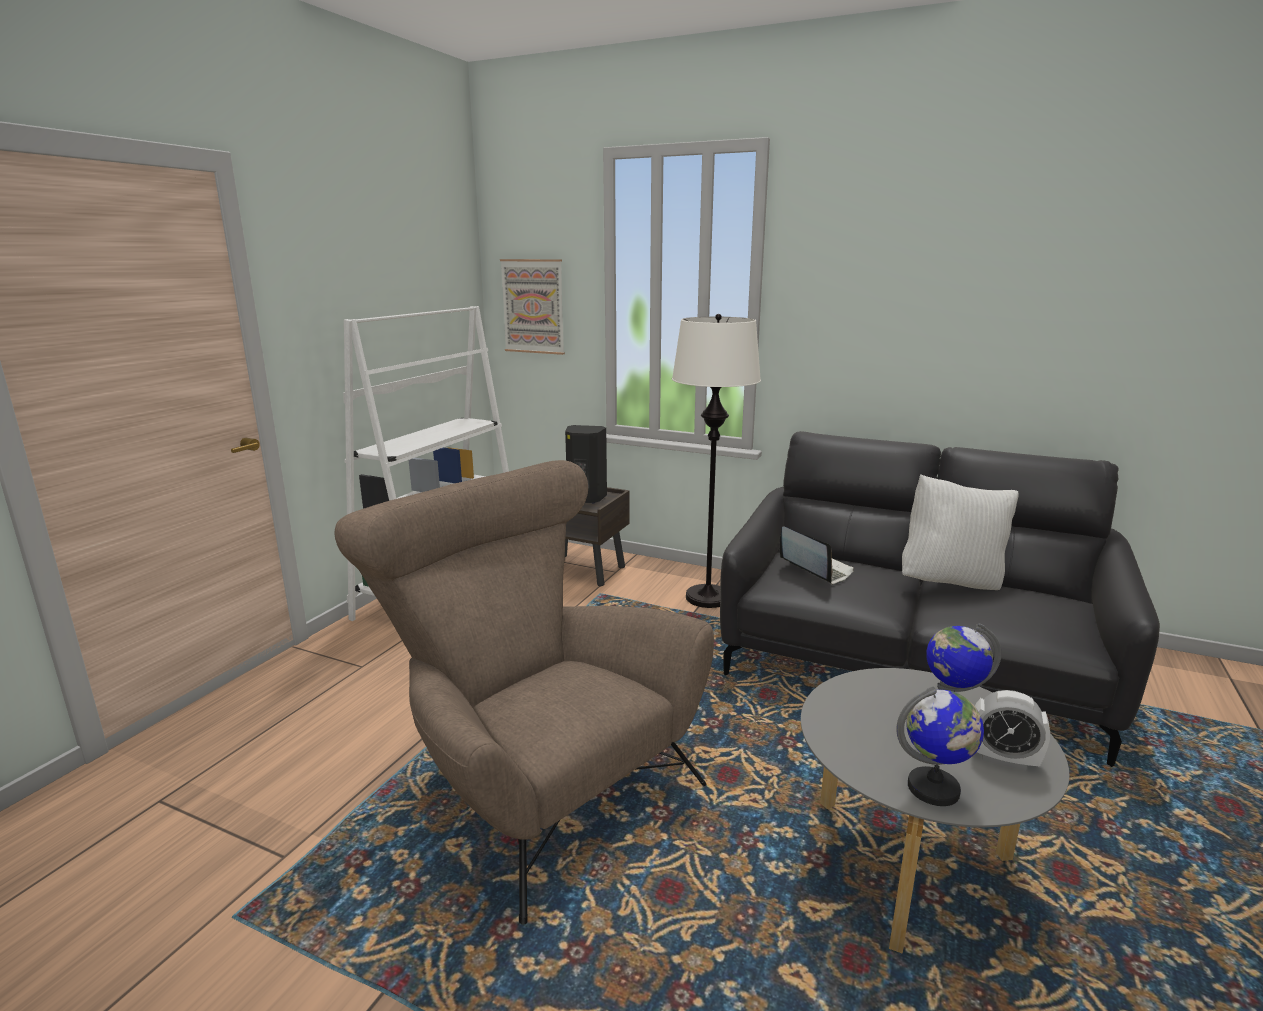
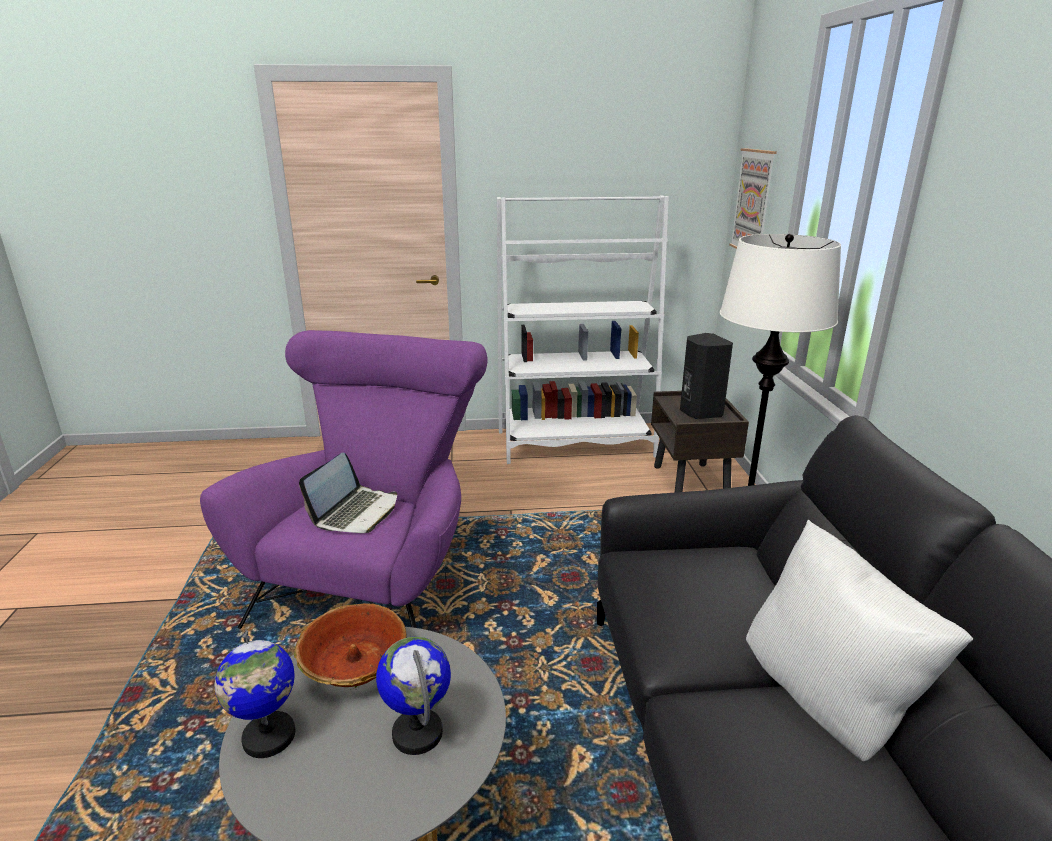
camera: 60 degrees right, 5 degrees up
(535, 782) = (375, 579): brown armchair -> purple armchair
(815, 569) = (706, 576): laptop -> laptop (356, 512)
(853, 727) = (354, 664): none -> bowl
(1003, 759) = (342, 789): alarm clock -> none

